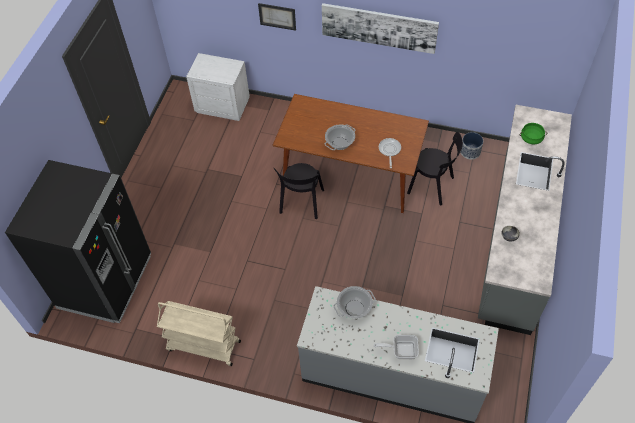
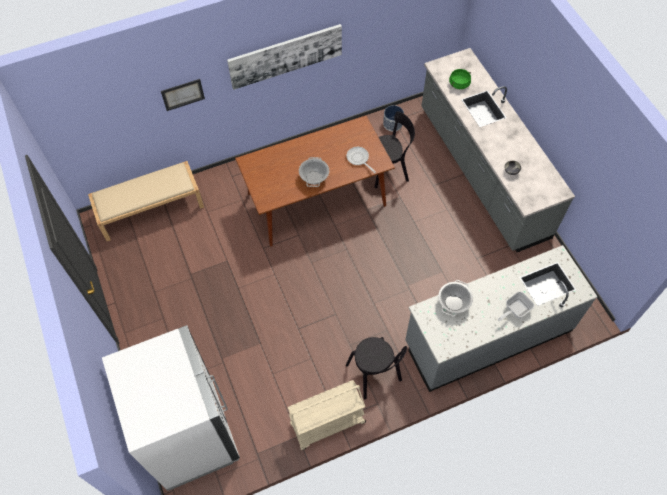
camera: 40 degrees left, 5 degrees up
(105, 282) = (191, 434): black fridge -> white fridge
(223, 105) = (151, 209): white nightstand -> beige bench
(301, 203) = (299, 250): black chair -> black chair (374, 375)

